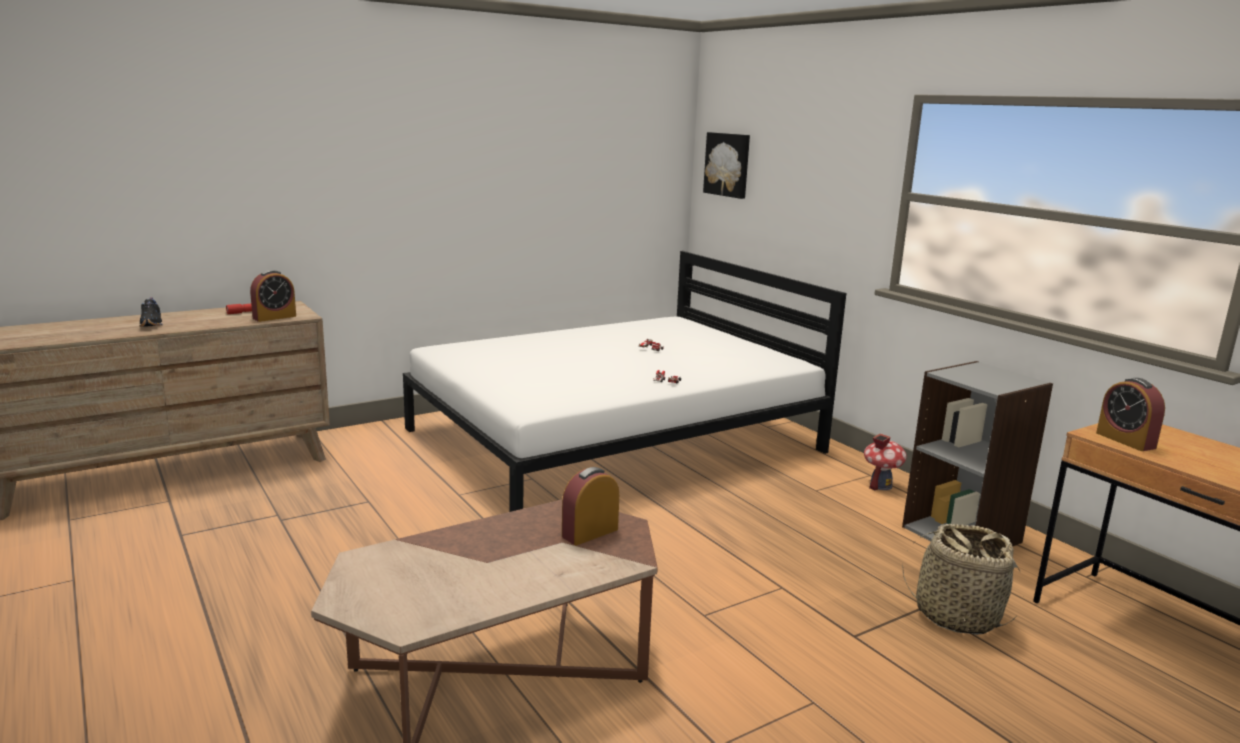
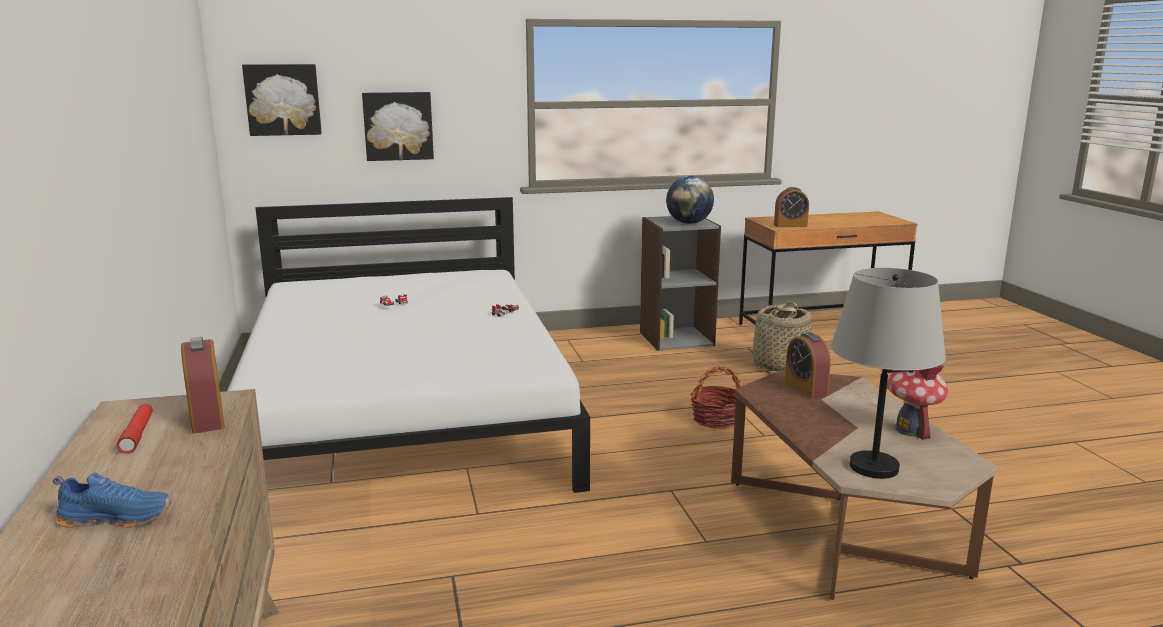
camera: 70 degrees left, 0 degrees up
(152, 324) = (117, 518): black shoe -> blue shoe
(382, 569) = (873, 467): none -> grey table lamp
(724, 581) = (716, 419): none -> basket
(794, 200) = (398, 126): none -> picture
(880, 485) = (588, 341): toy house -> toy house (911, 430)
(980, 381) = (689, 223): none -> globe

